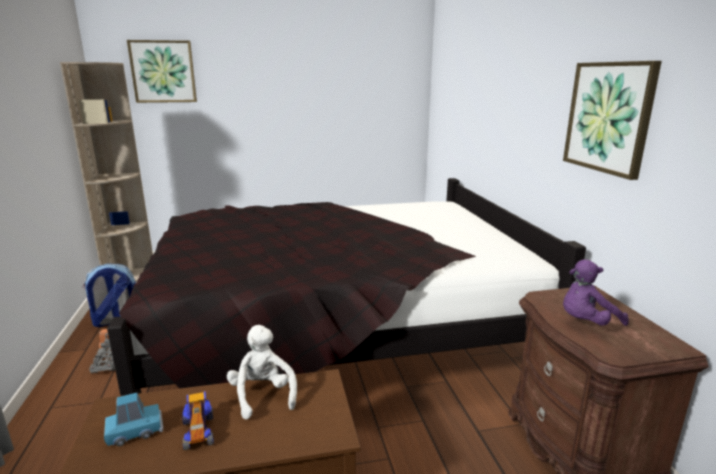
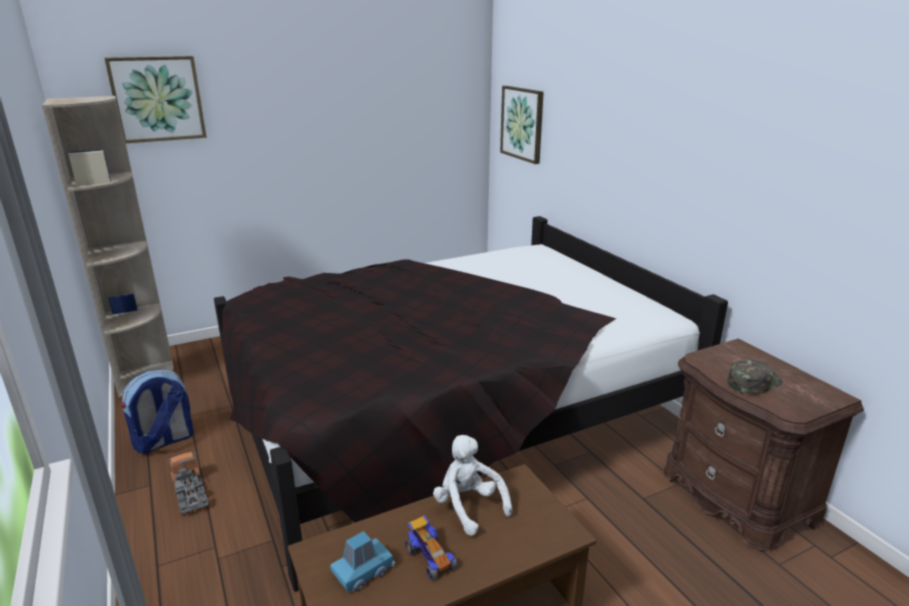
camera: 15 degrees left, 5 degrees up
(586, 322) = (753, 382): purple plush toy -> green cap
(609, 117) = (750, 172): picture -> picture (522, 123)

